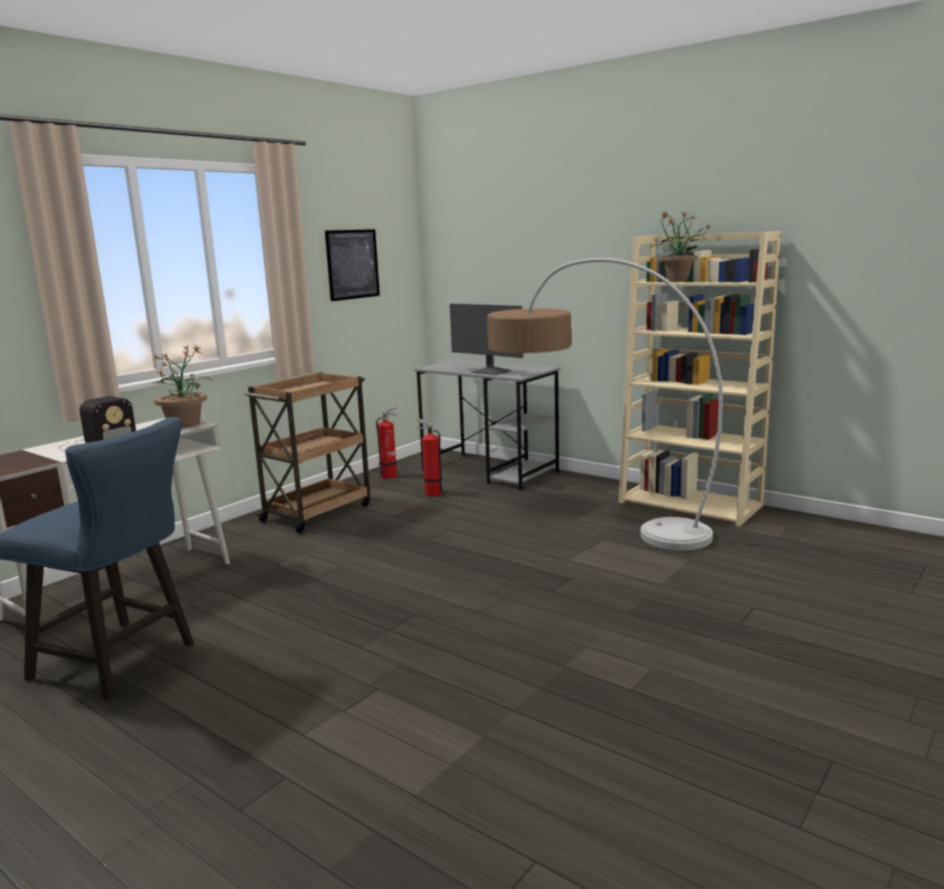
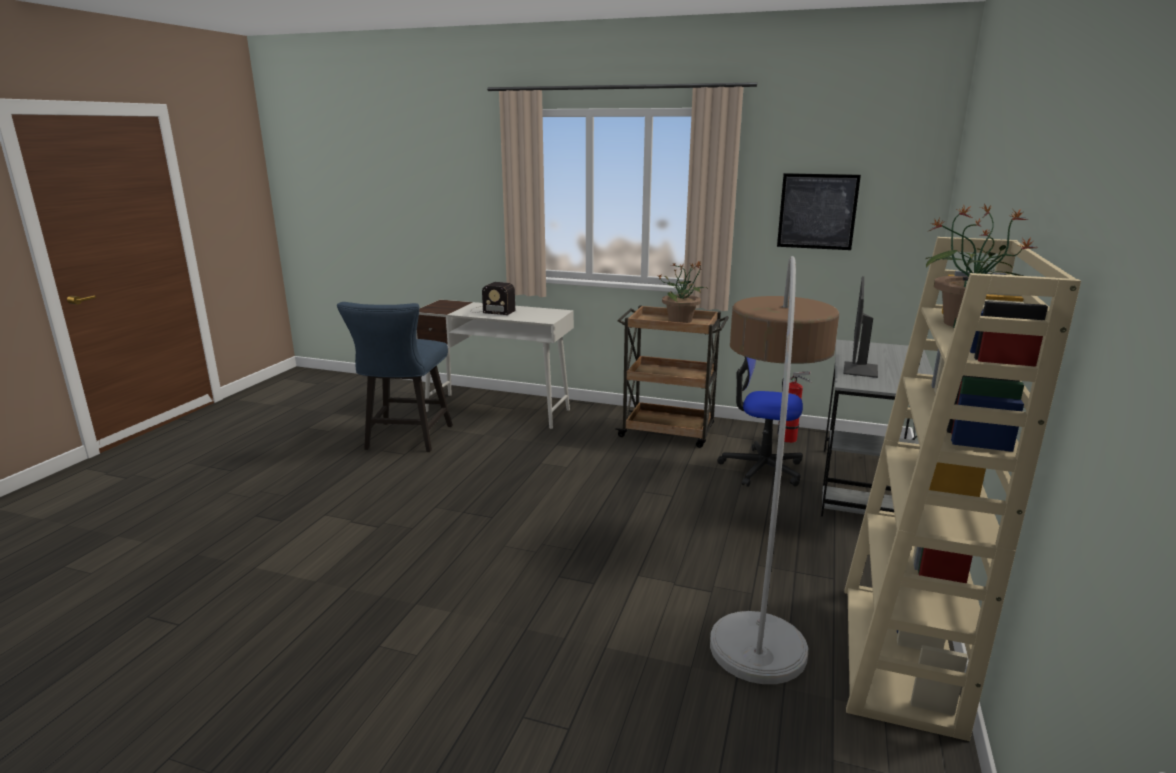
camera: 70 degrees right, 5 degrees up
(185, 424) = (547, 317): potted plant -> potted plant (681, 320)
(431, 493) = (761, 468): fire extinguisher -> office chair

